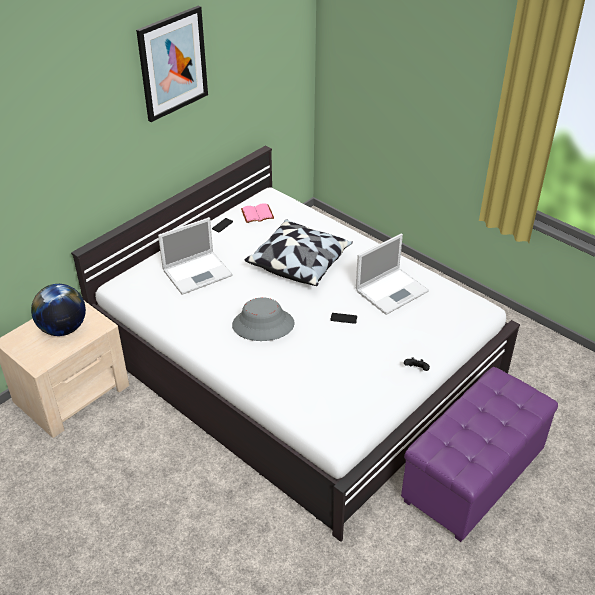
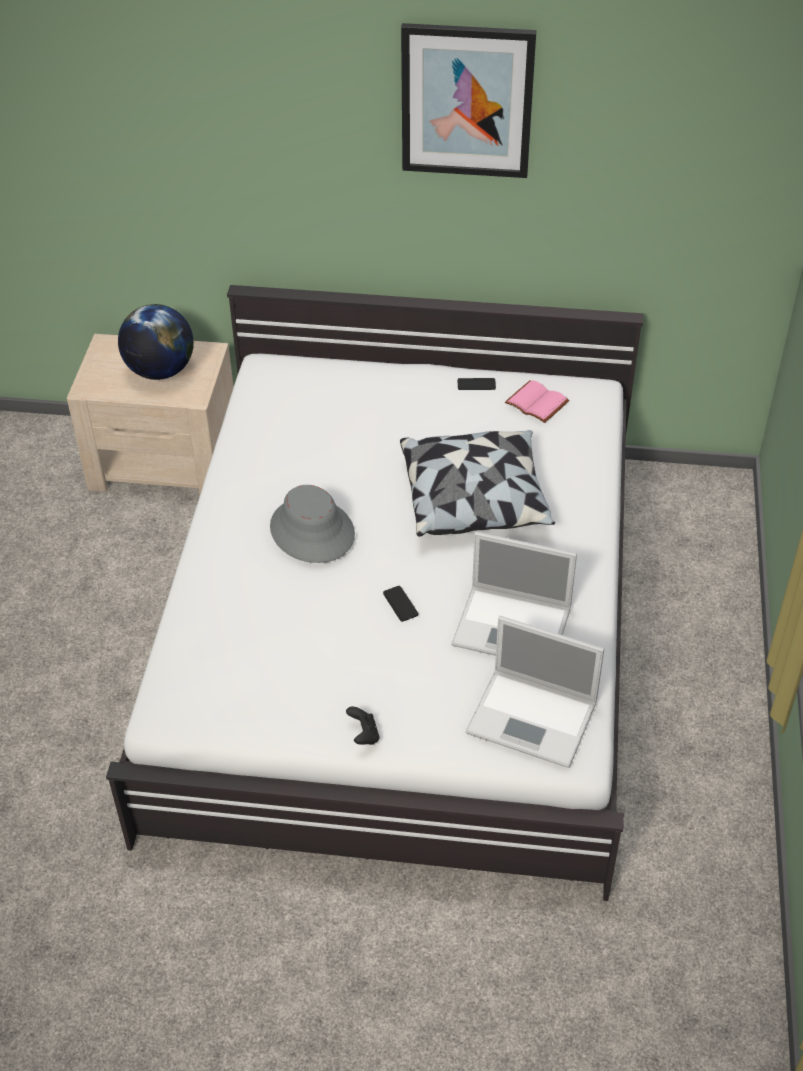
camera: 55 degrees right, 5 degrees up
(198, 272) = (357, 417): laptop -> laptop (534, 718)
(471, 477) = (352, 949): purple ottoman -> none

